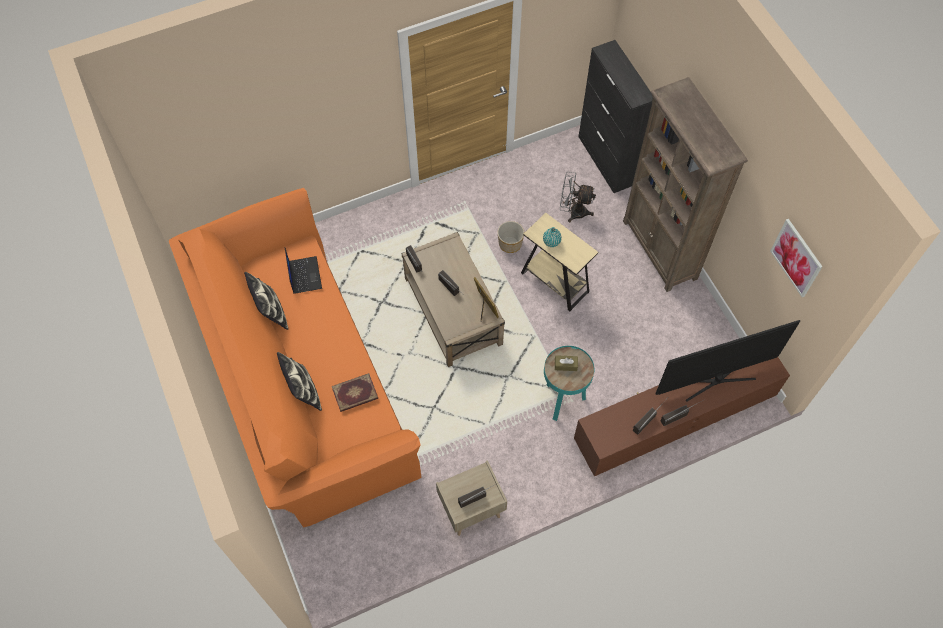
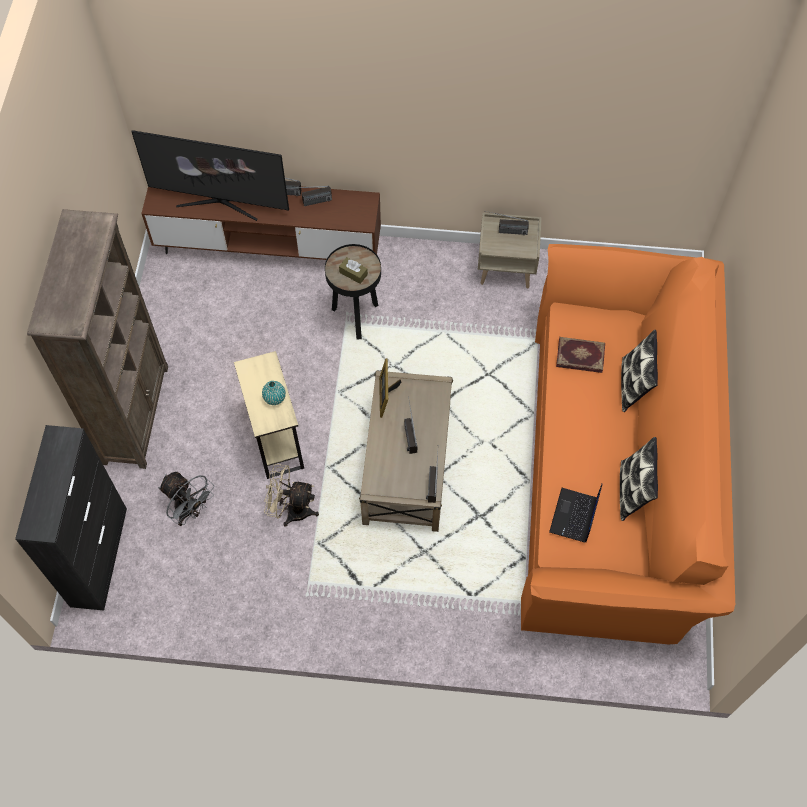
camera: 150 degrees left, 0 degrees up
(509, 244) = (291, 510): planter -> beige fan
(562, 401) = (356, 317): turquoise side table -> black side table
(796, 258) = (96, 140): picture -> none

